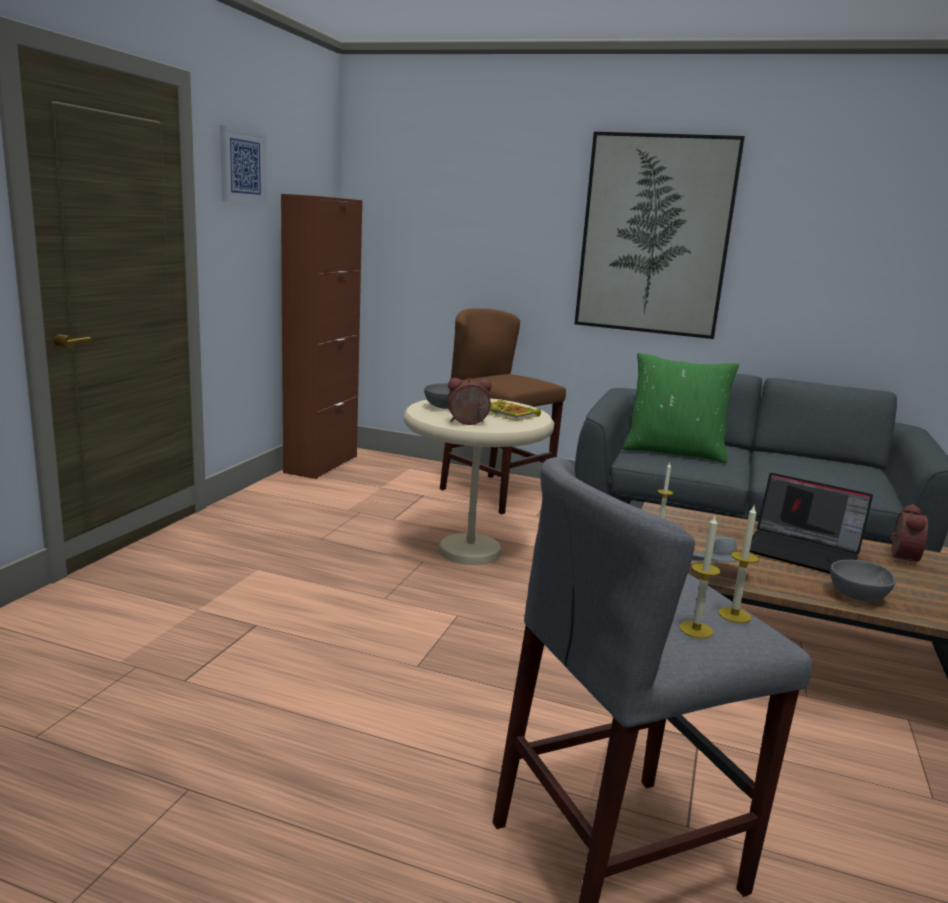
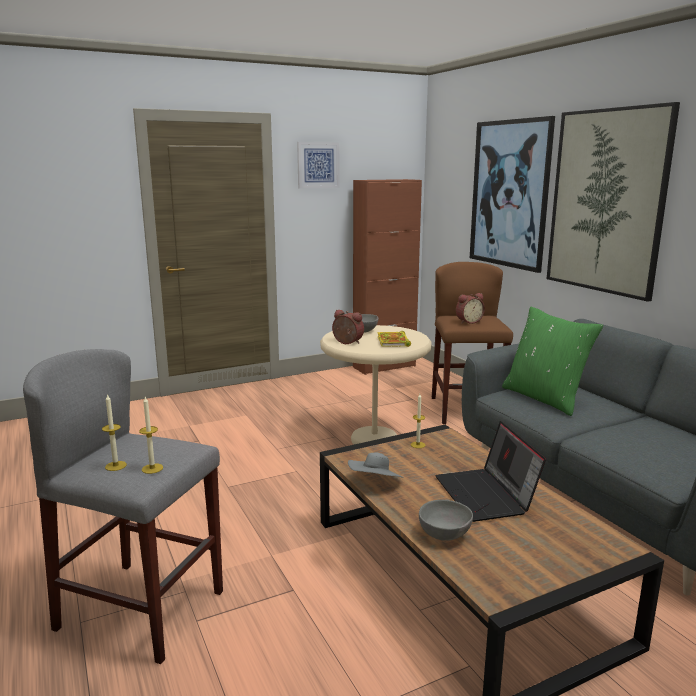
camera: 45 degrees right, 0 degrees up
(506, 224) = (509, 194): none -> picture
(900, 557) = (576, 530): alarm clock -> alarm clock (468, 321)

